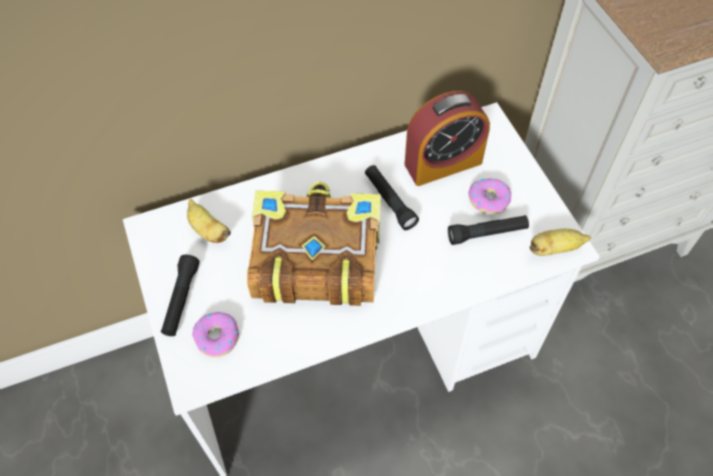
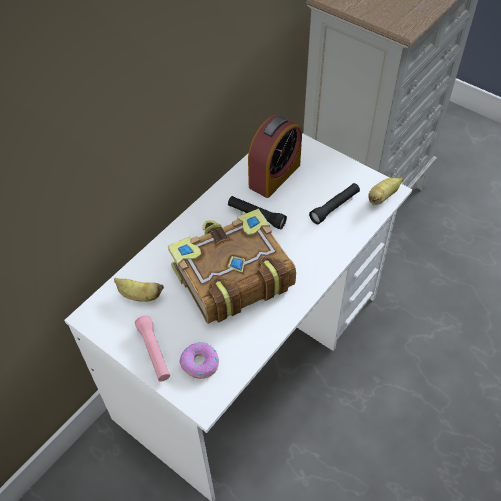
camera: 30 degrees left, 5 degrees down
(181, 300) = (154, 352): black flashlight -> pink flashlight
(489, 199) = (320, 185): donut -> none

